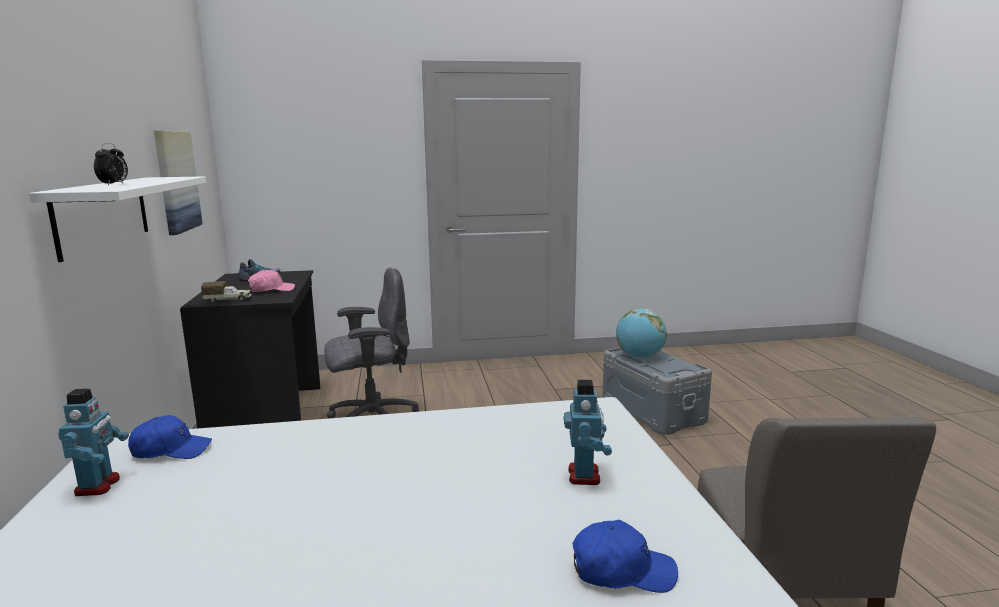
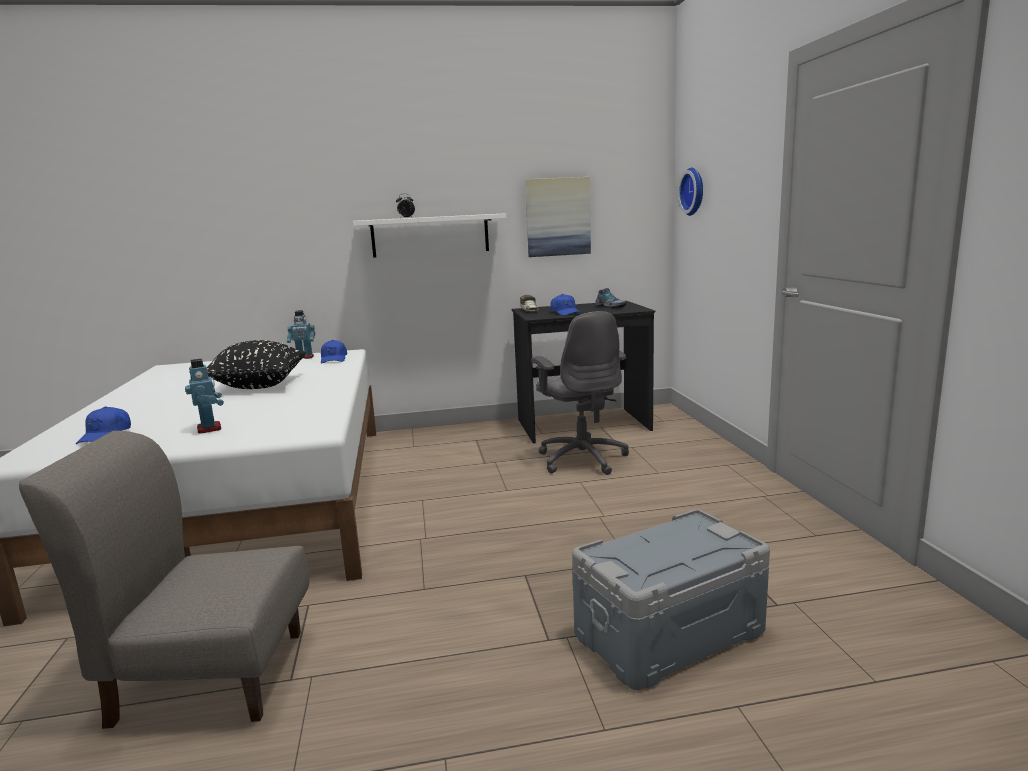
camera: 90 degrees right, 0 degrees up
(271, 290) = (565, 312): pink cap -> blue cap
(272, 154) = (694, 191): none -> wall clock
(336, 489) = (259, 385): none -> black pillow
(585, 475) = (210, 428): toy robot -> toy robot turned 120 degrees counterclockwise
(639, 357) = (686, 537): globe -> none

